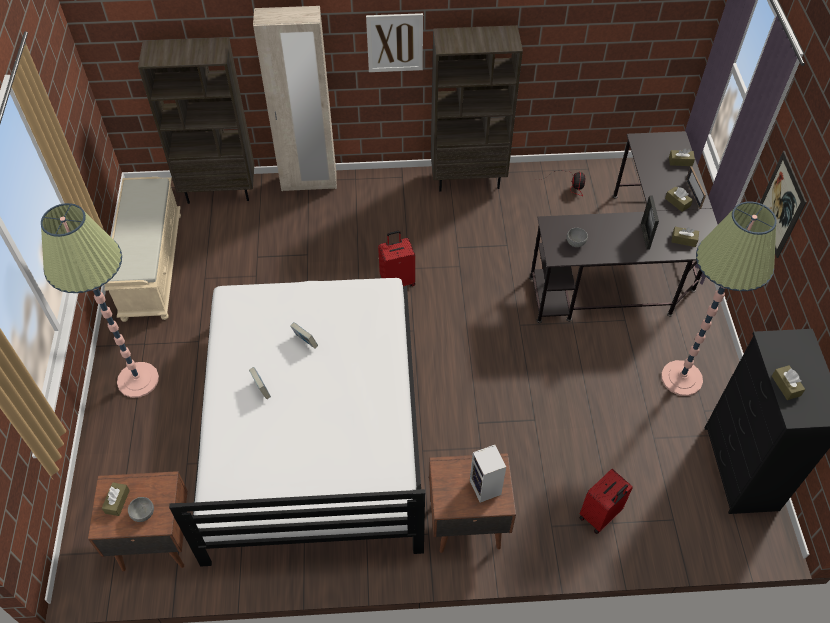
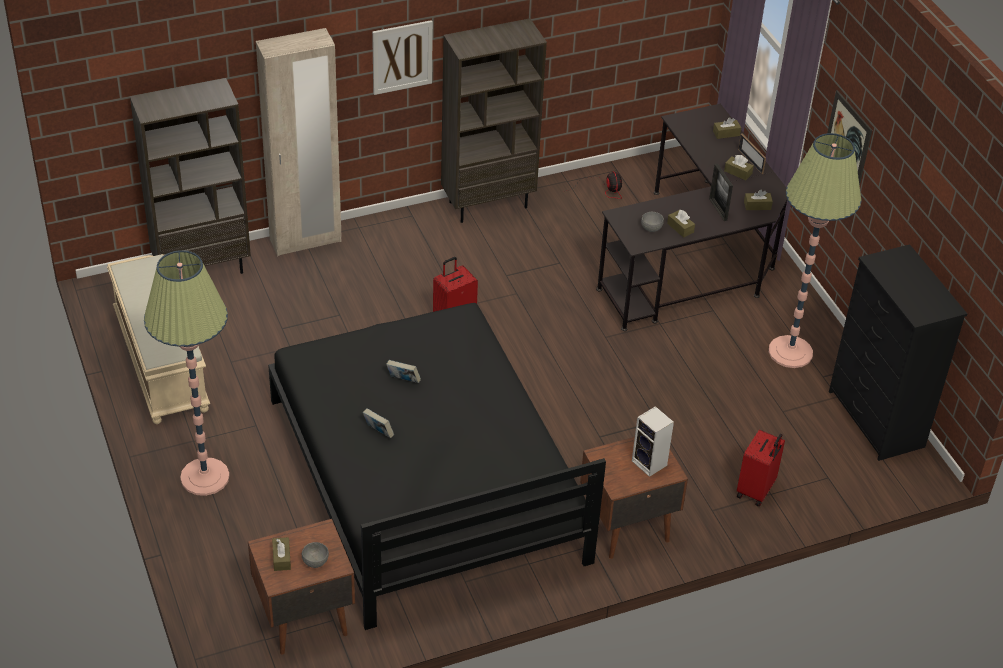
camera: 20 degrees left, 10 degrees down
(312, 428) = (425, 480): white bed -> black bed
(786, 386) = (902, 294): brown tissue box -> brown tissue box (680, 228)

